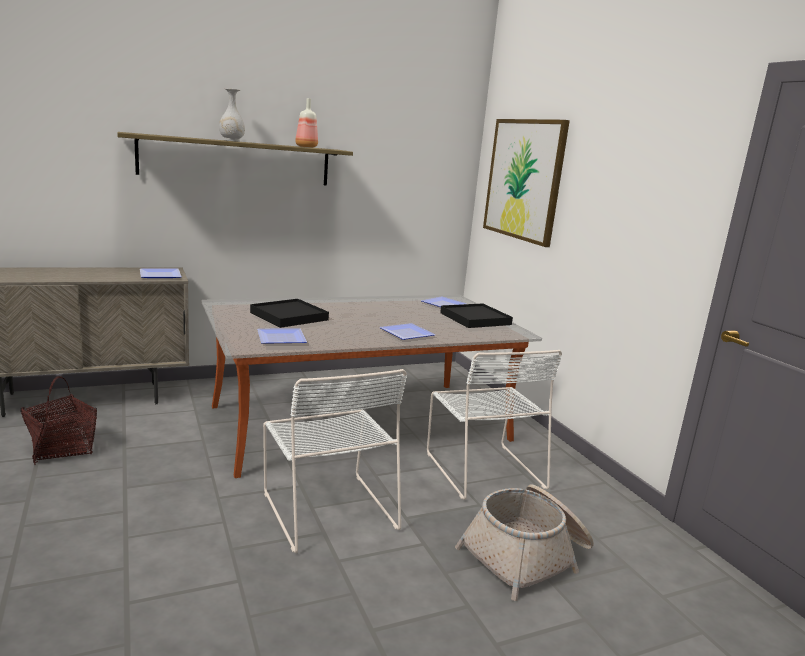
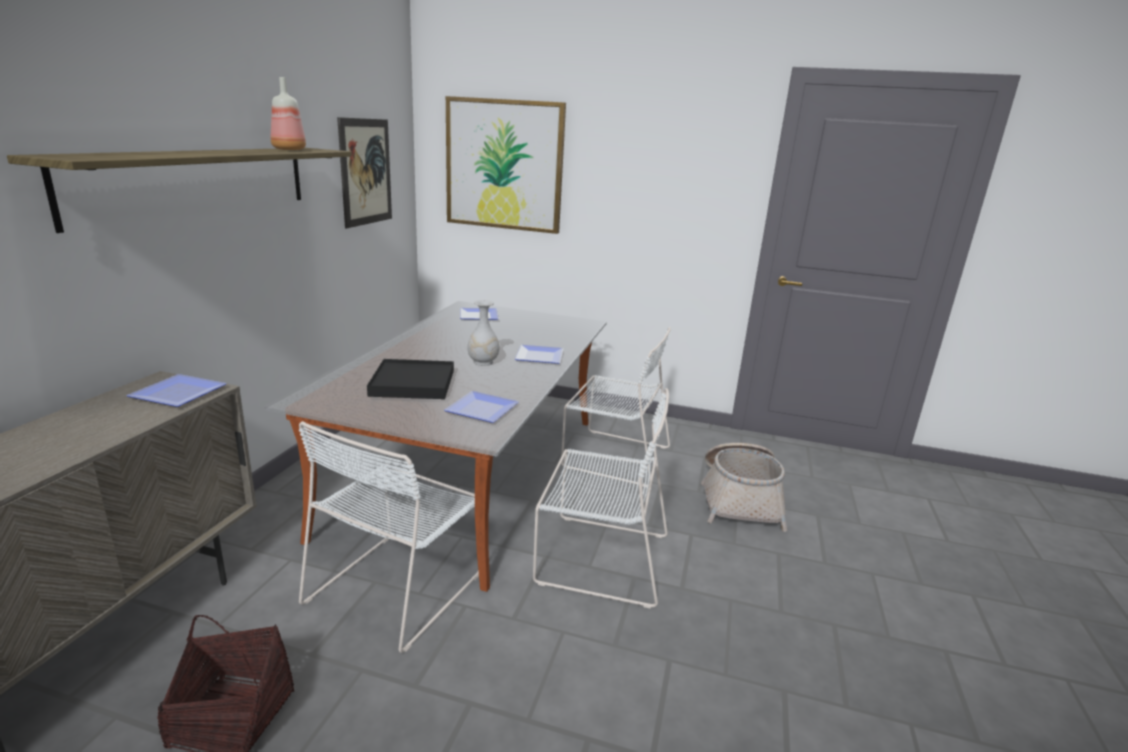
camera: 50 degrees left, 5 degrees up
(208, 447) = (398, 585): none -> white chair
(231, 141) = (204, 151): white vase -> white vase (482, 362)
(406, 175) = (366, 172): none -> picture
(475, 319) = (533, 321): black tray -> none

